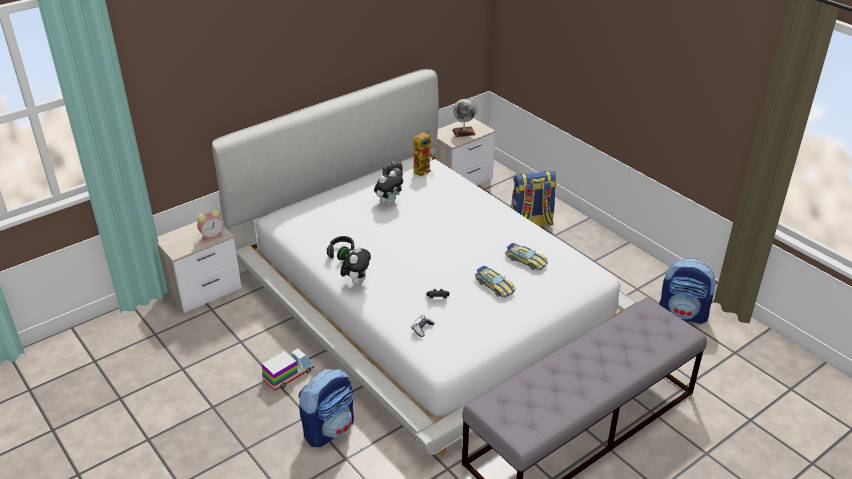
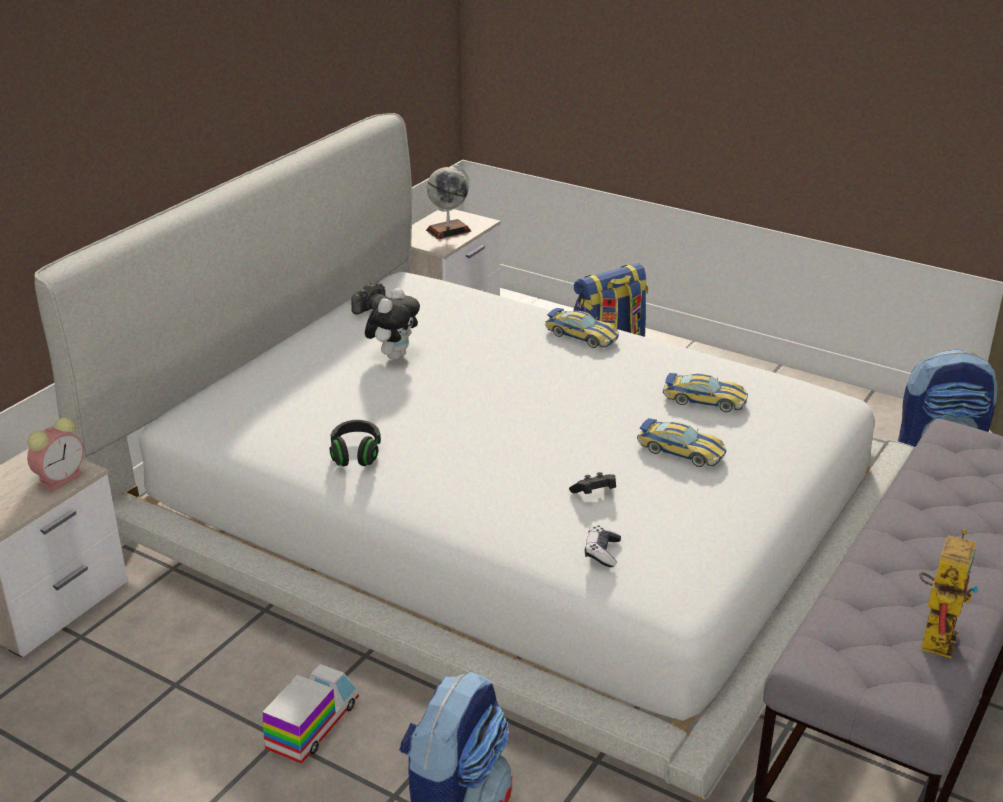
camera: 20 degrees left, 5 degrees down
(356, 282) = (419, 499): plush toy -> none
(423, 170) = (422, 293): toy robot -> toy robot (936, 633)
(488, 210) = (581, 335): none -> toy car

